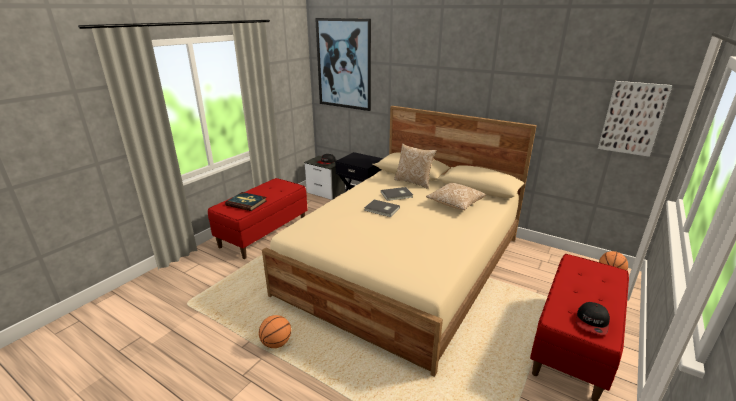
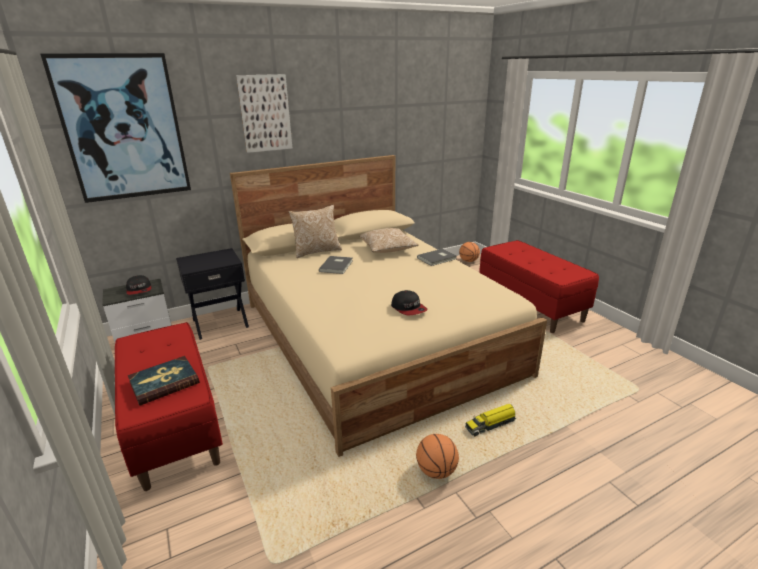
camera: 60 degrees left, 0 degrees up
(342, 359) = (490, 424): none -> toy truck
(382, 209) = (361, 281): grey book -> grey book (438, 258)
(592, 322) = (567, 270): cap -> cap (408, 308)
(632, 118) = (452, 132): picture -> picture (265, 113)

